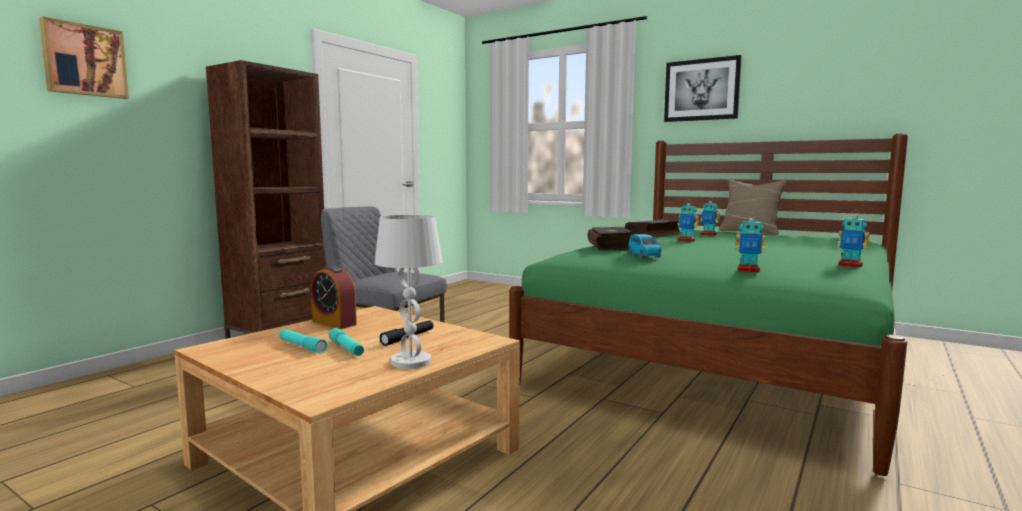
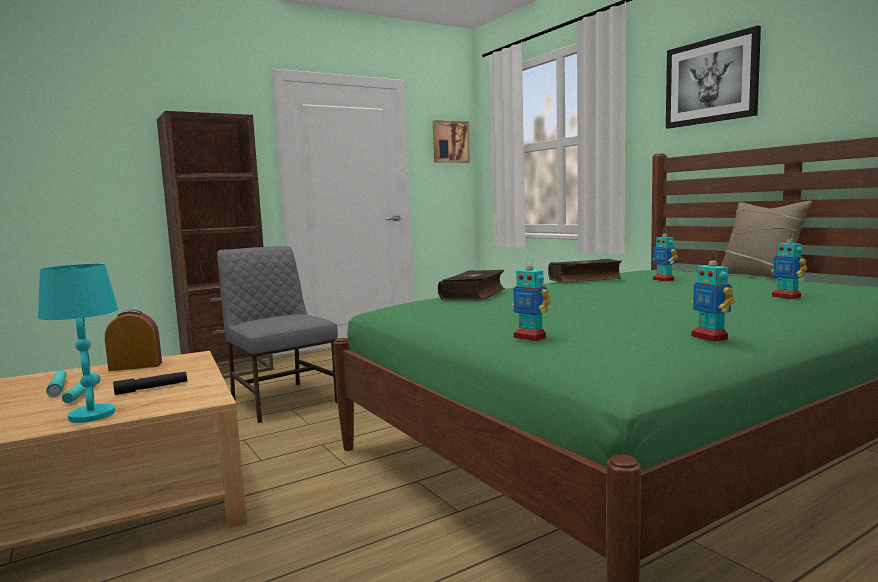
camera: 25 degrees right, 0 degrees up
(84, 60) = (46, 126): picture -> picture (450, 142)
(334, 323) = (135, 366): alarm clock -> alarm clock turned 105 degrees clockwise
(411, 362) = (92, 415): white table lamp -> turquoise table lamp
(644, 255) = (469, 308): blue toy car -> none
(686, 241) = (596, 289): toy robot -> toy robot (786, 297)

